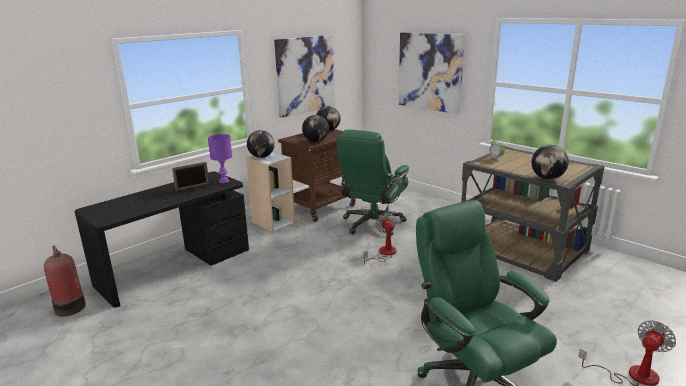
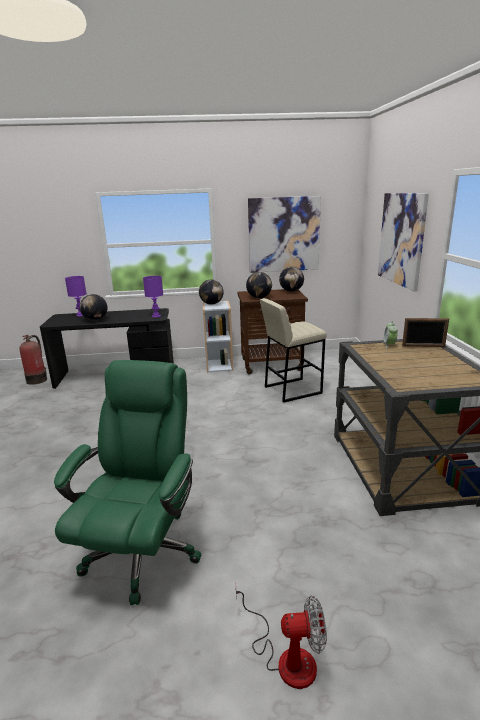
camera: 40 degrees right, 0 degrees up
(121, 201) = (81, 315): none -> purple table lamp
(192, 187) = (131, 316): picture frame -> picture frame (423, 346)
(373, 223) = (291, 390): green office chair -> beige stool
(383, 253) = (256, 417): fan -> none
(547, 178) = (393, 379): globe -> globe (95, 320)

